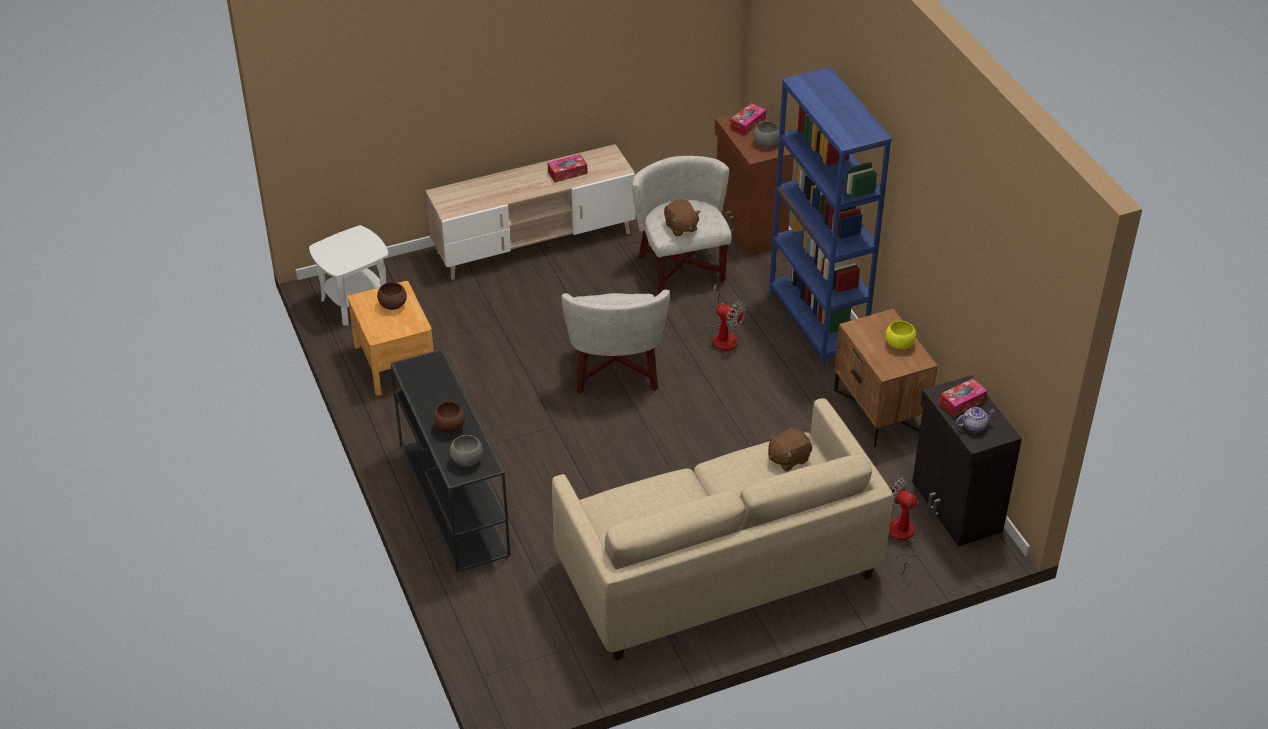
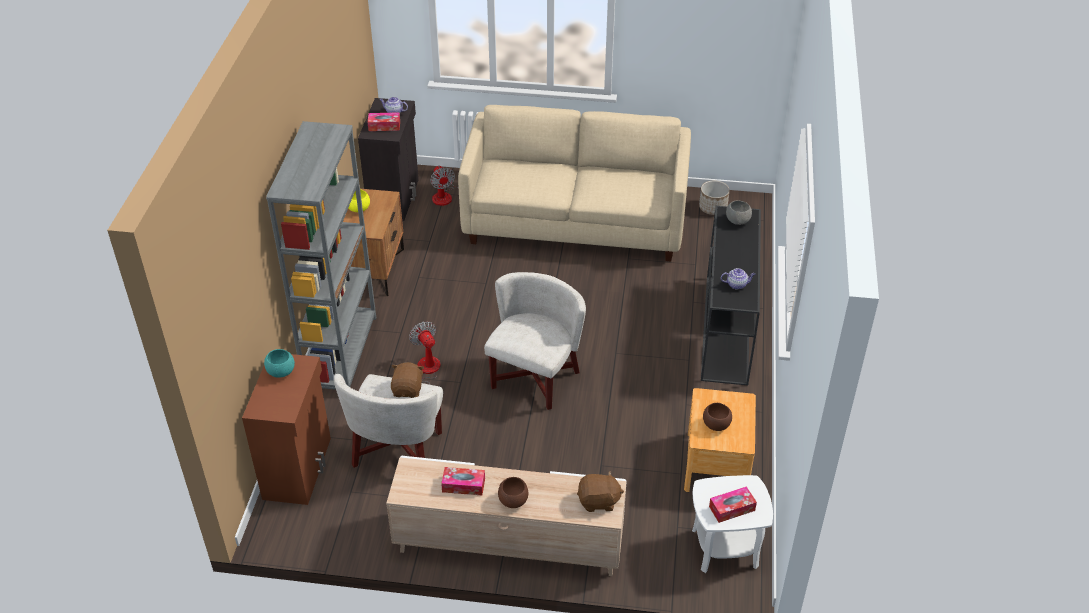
camera: 150 degrees left, 0 degrees up
(428, 383) = (737, 284): none -> teapot
(450, 427) = (737, 247): brown bowl -> brown bowl (513, 501)
(559, 667) = (713, 208): none -> planter
(747, 124) = (273, 401): tissue box -> tissue box (732, 508)
(766, 143) = (281, 372): grey bowl -> turquoise bowl
(788, 458) = (506, 181): brown plush toy -> brown plush toy (598, 501)
(817, 321) = (341, 353): blue bookcase -> grey bookcase

